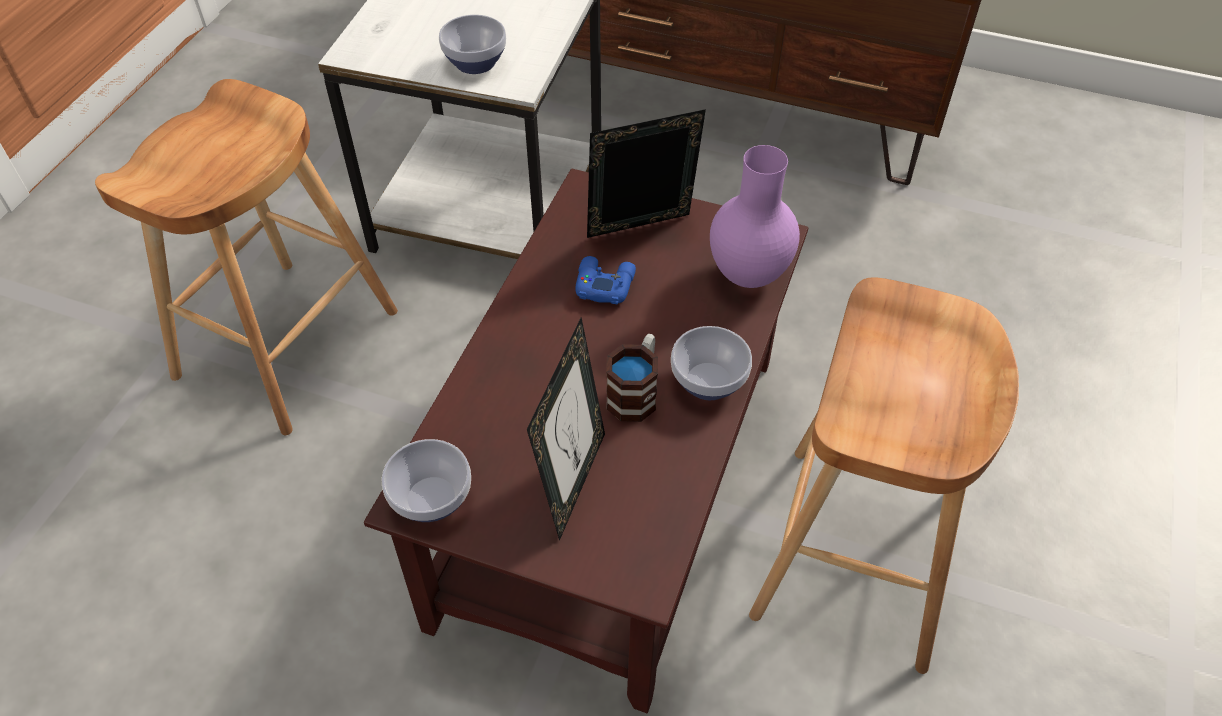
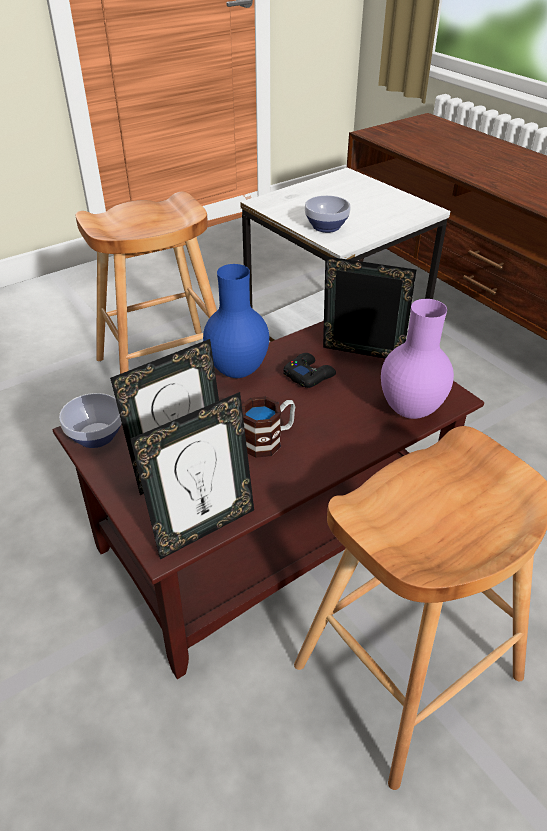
camera: 35 degrees right, 10 degrees down
(518, 319) = (238, 371): none -> blue vase
(604, 284) = (309, 375): blue game controller -> black game controller
(664, 535) = (204, 528): none -> picture frame
(706, 381) = (320, 456): bowl -> none

